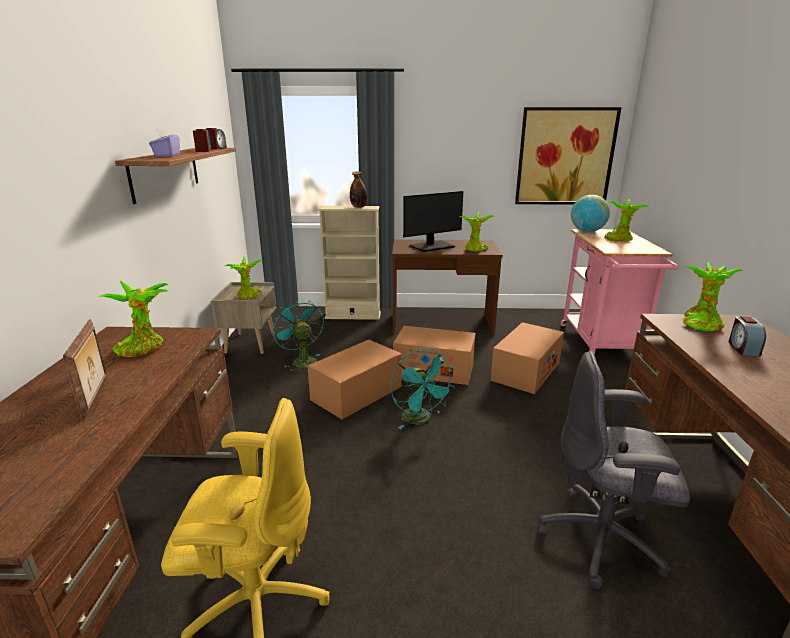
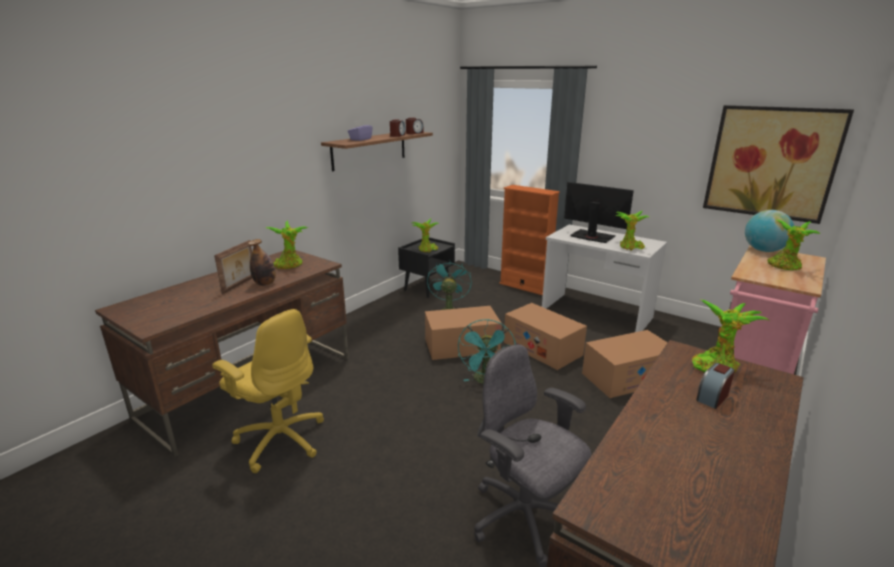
camera: 35 degrees right, 0 degrees up
(250, 343) = (427, 287): beige nightstand -> black nightstand
(353, 315) = (524, 286): beige bookcase -> orange bookcase
(359, 207) = (539, 190): bottle -> bottle (265, 284)
(431, 246) = (592, 236): monitor -> monitor turned 150 degrees counterclockwise
(442, 324) = (595, 314): brown desk -> white desk

